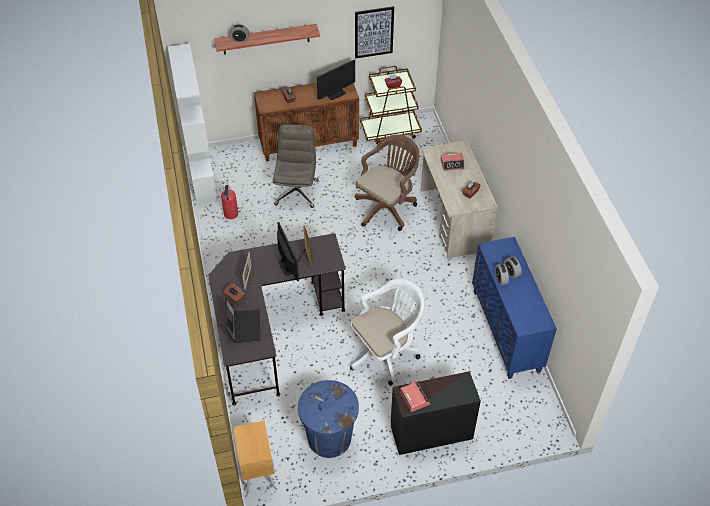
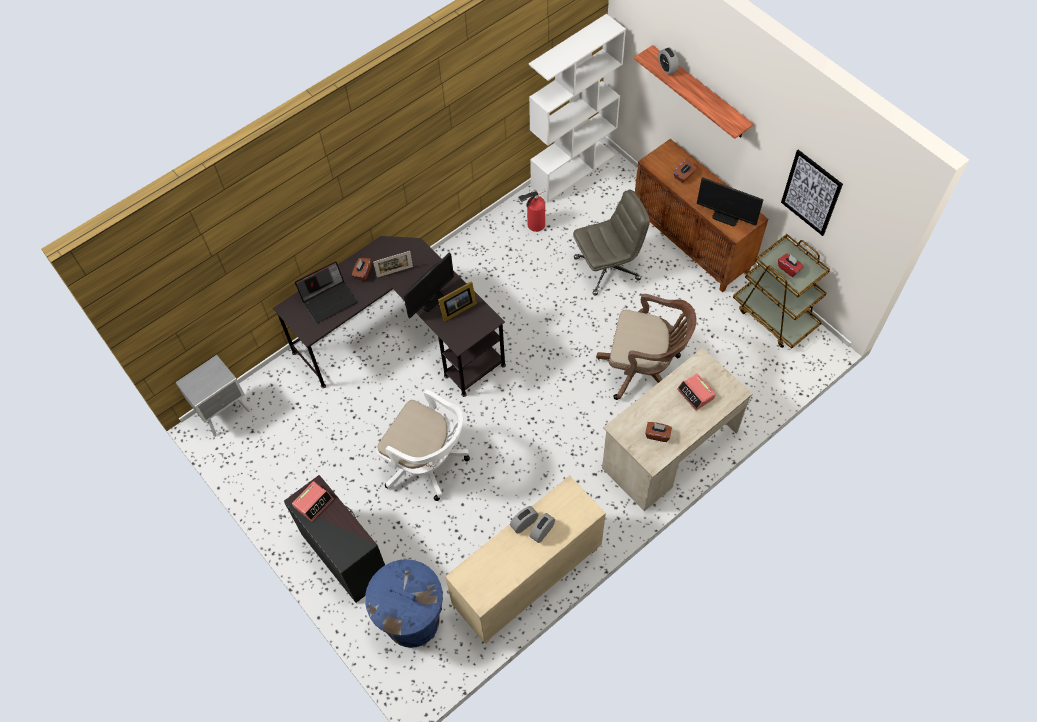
camera: 65 degrees right, 10 degrees up
(258, 472) = (225, 413): brown nightstand -> grey nightstand
(329, 438) = (292, 458): blue trash can -> blue trash can (412, 620)
(507, 331) = (527, 581): blue cabinet -> beige cabinet

